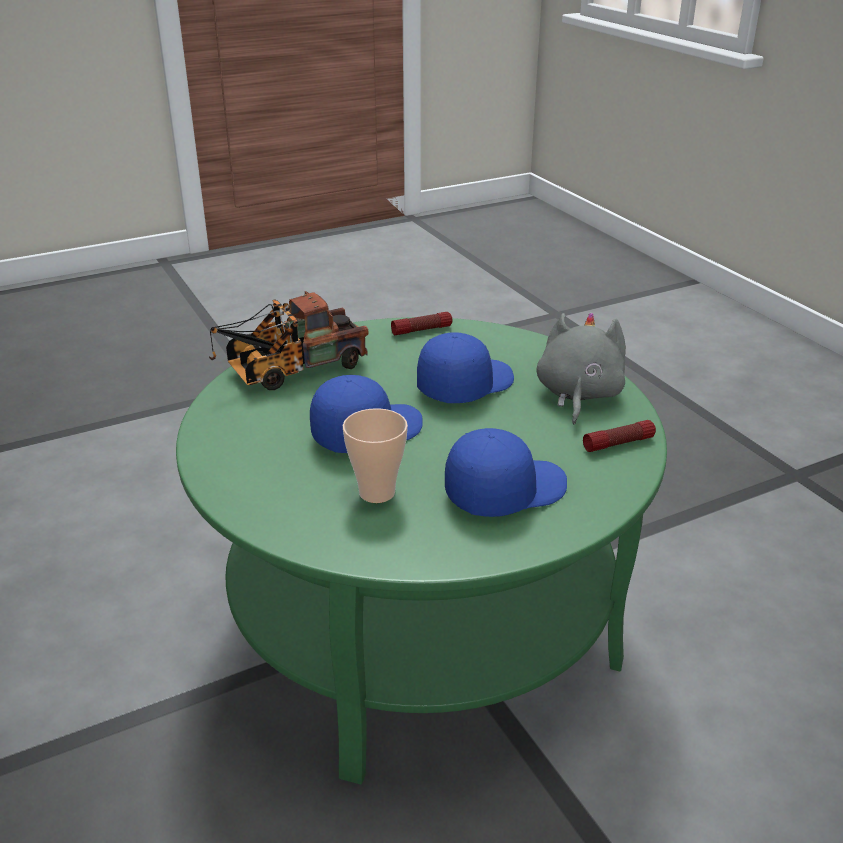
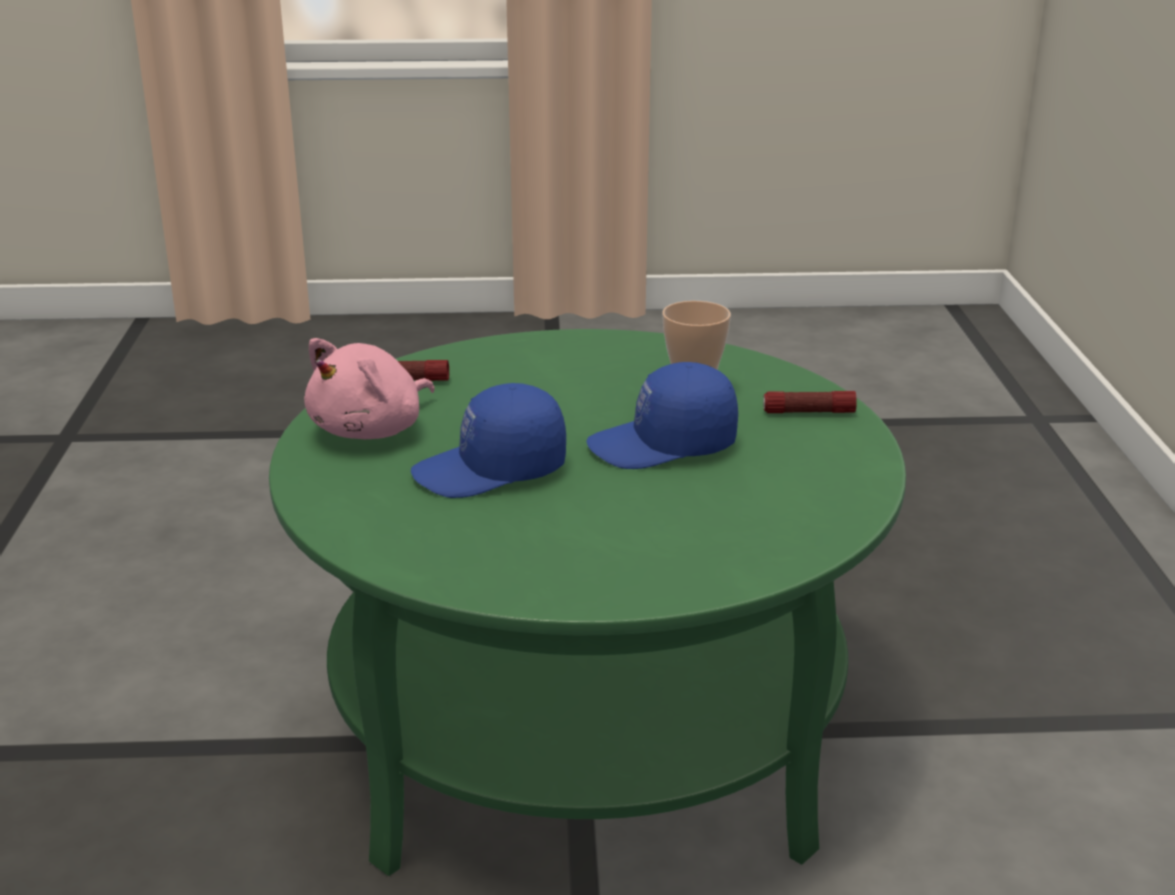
camera: 155 degrees left, 5 degrees down
(289, 370) = (717, 547): toy truck -> none
(422, 330) = (457, 570): flashlight -> flashlight (808, 412)
(504, 490) = (568, 371): blue cap -> none
(578, 395) = (372, 430): grey plush toy -> pink plush toy

